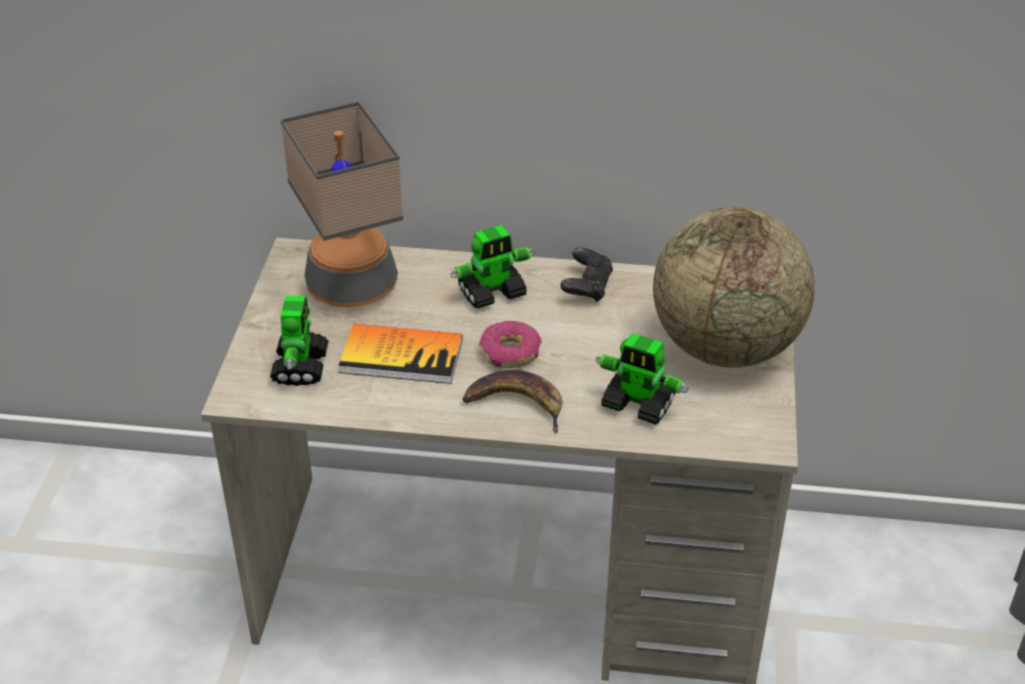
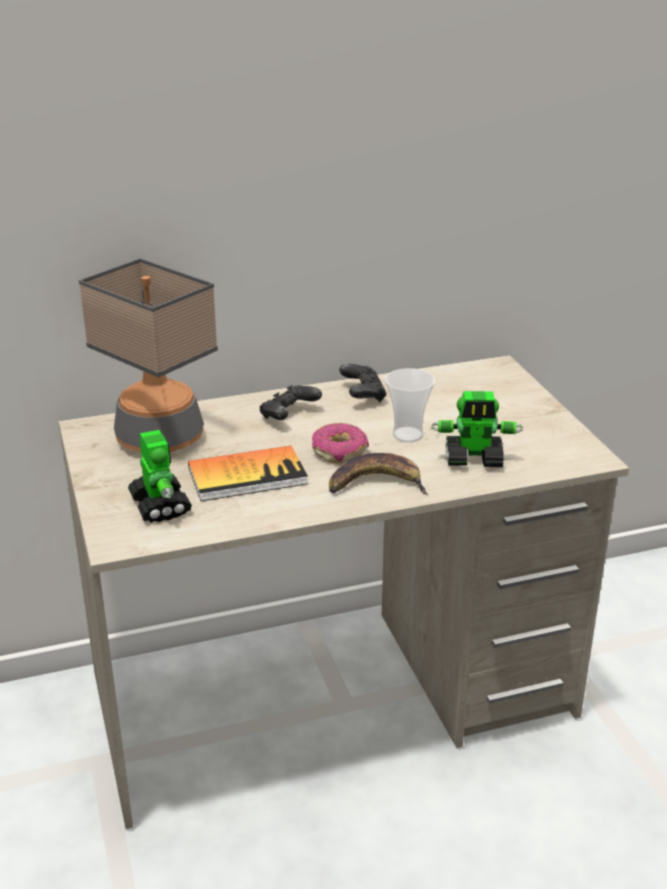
camera: 25 degrees left, 10 degrees down
(493, 293) = (288, 415): toy robot -> black game controller
(594, 353) = (407, 435): none -> cup
(725, 347) = (505, 408): globe -> none

